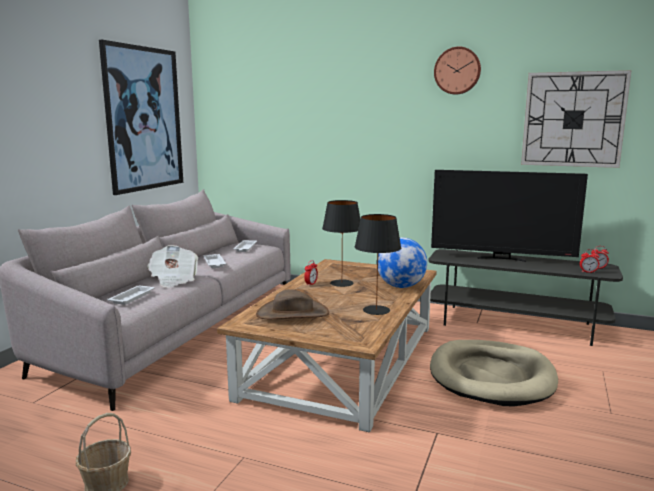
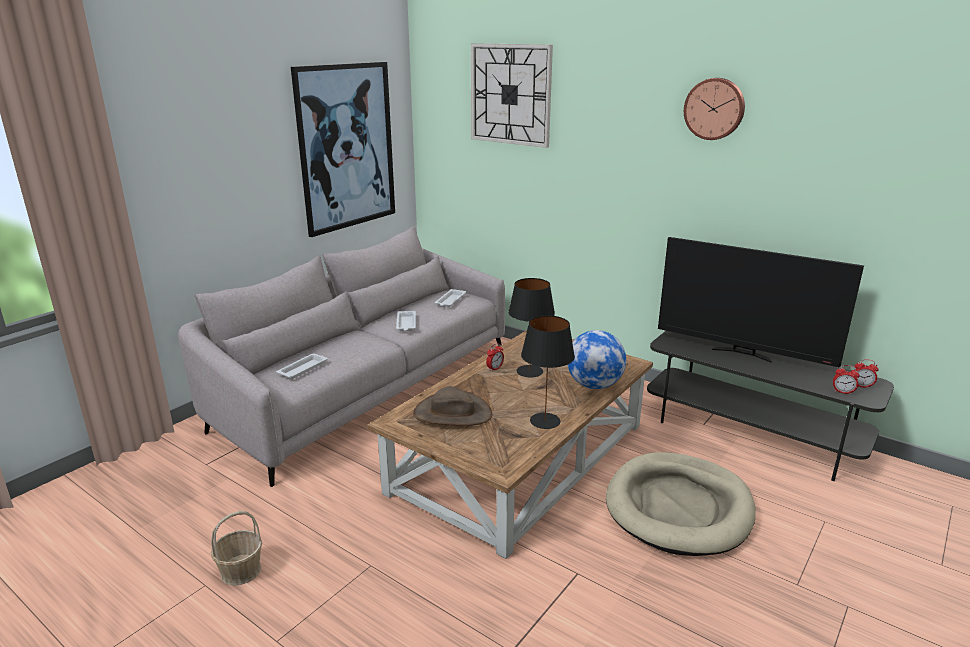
camera: 15 degrees right, 10 degrees up
(173, 279) = (354, 345): newspaper -> none
(573, 119) = (860, 188): wall clock -> wall clock (510, 94)

